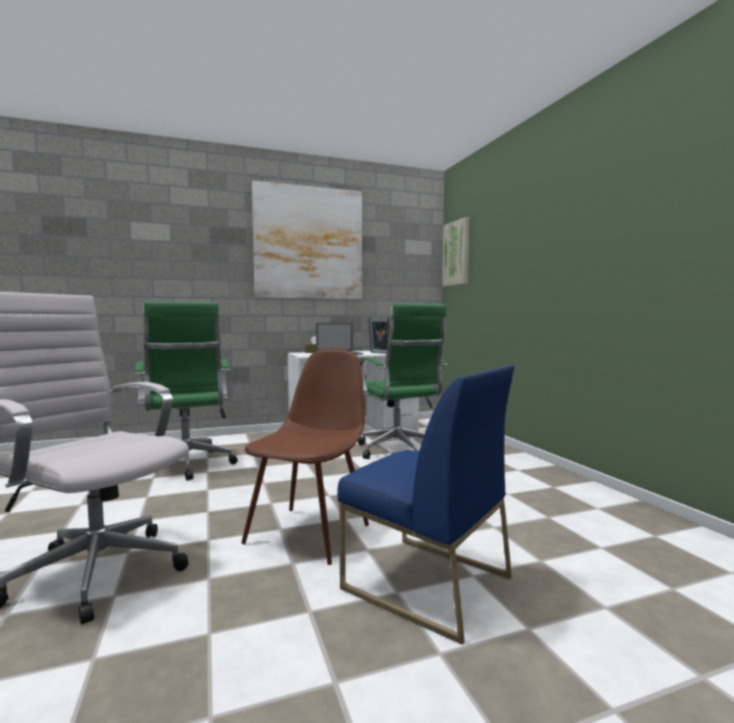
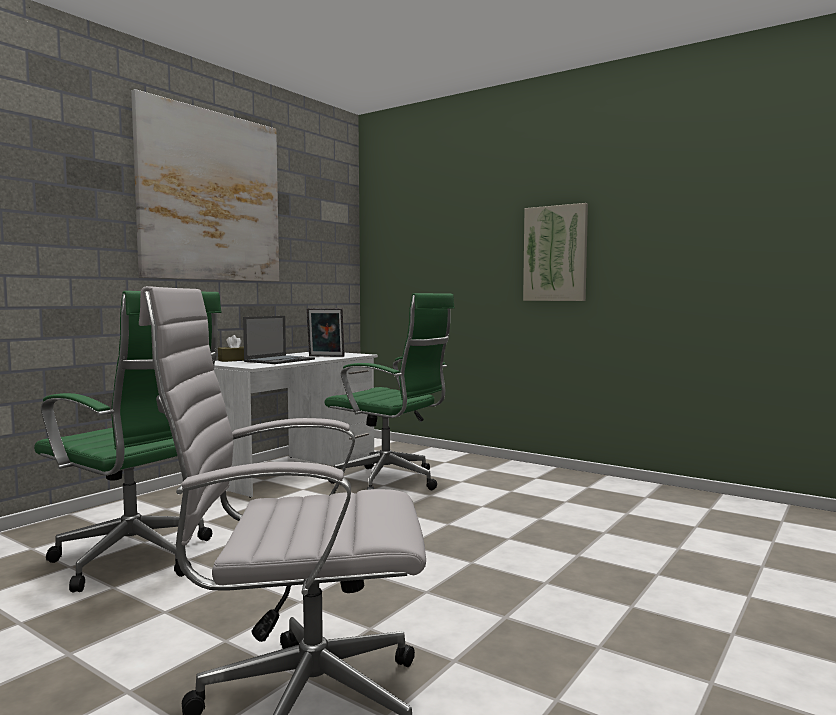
camera: 35 degrees left, 0 degrees up
(310, 532) = (464, 585): brown chair -> none
(425, 583) = (638, 591): blue chair -> none
(457, 253) = (388, 225): picture -> picture (555, 253)

